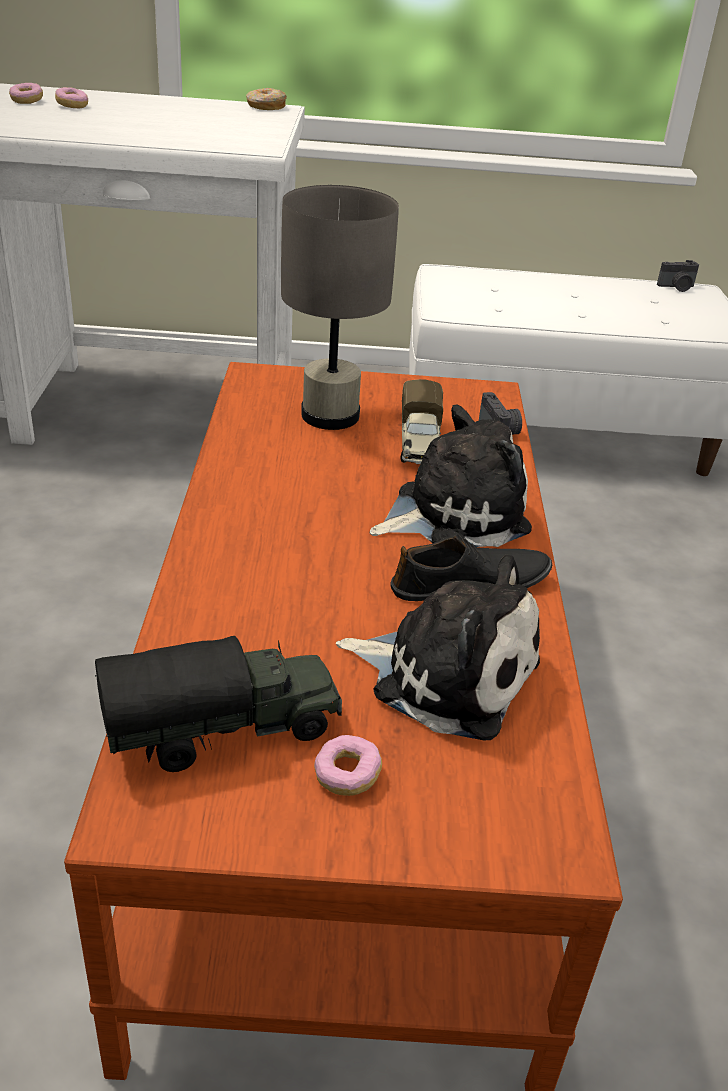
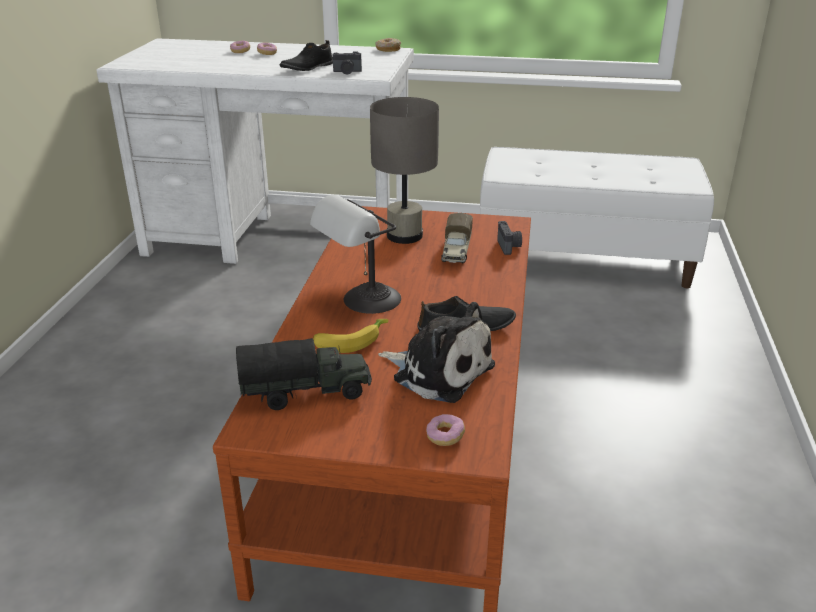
camera: 10 degrees right, 5 degrees down
(144, 131) = (307, 67): none -> black shoe
(281, 618) = (350, 341): none -> banana
(288, 542) = (362, 303): none -> table lamp
(347, 775) = (369, 416): donut -> donut (445, 437)
(453, 513) = (466, 290): plush toy -> none
(677, 287) = (667, 159): camera -> camera (347, 72)

